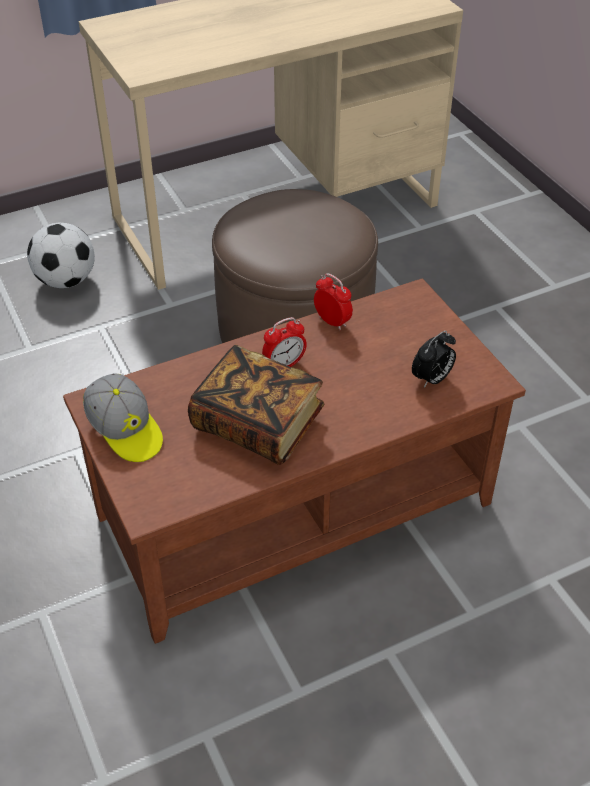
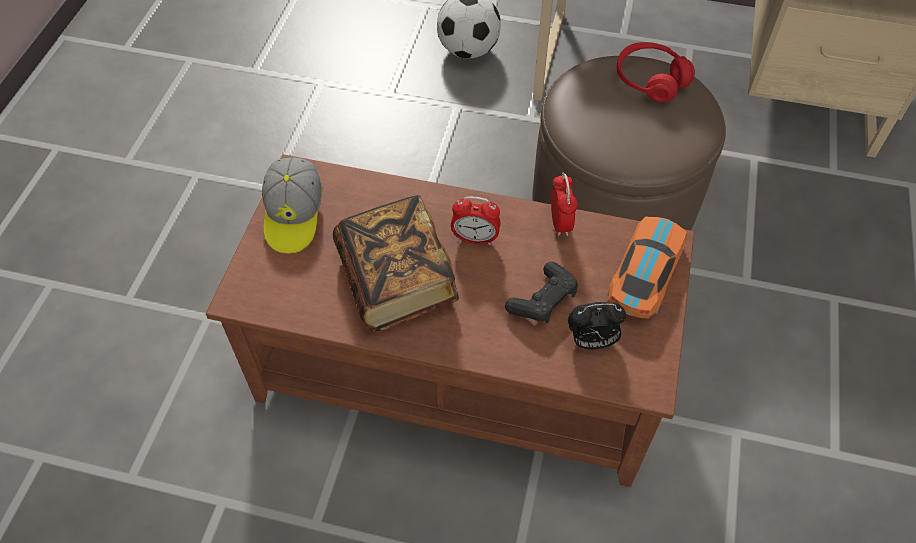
camera: 40 degrees right, 10 degrees up
(287, 205) = (650, 80): none -> red headphones
(374, 374) = (543, 300): none -> black game controller
(420, 320) = (645, 274): none -> toy car

